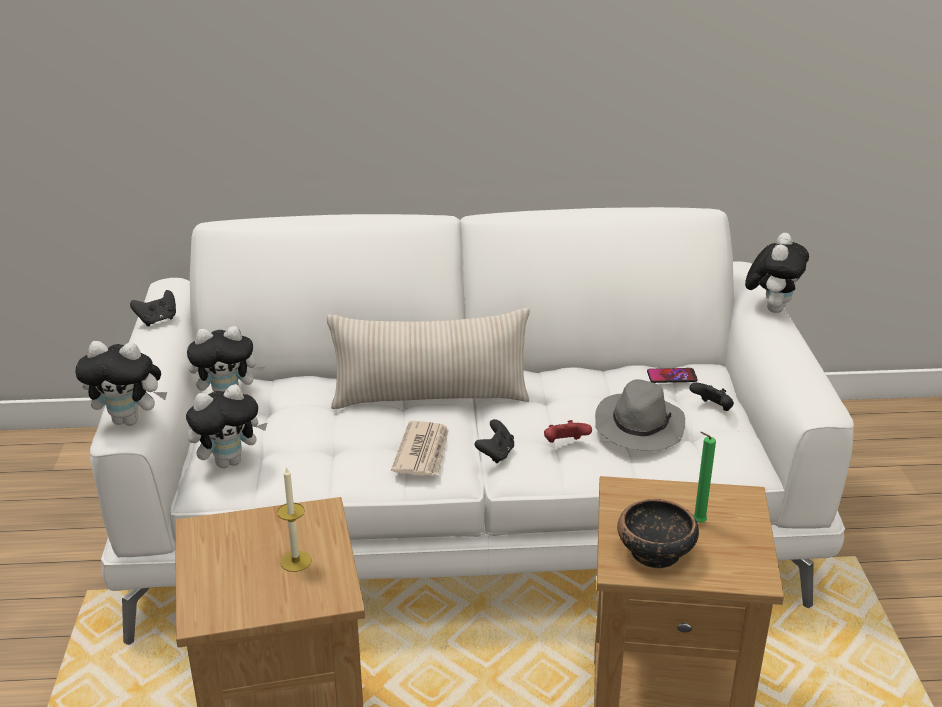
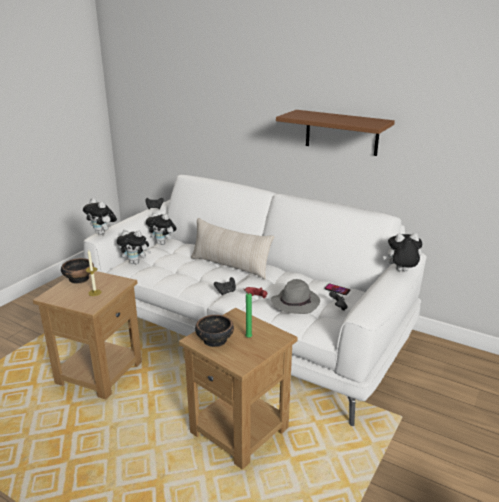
camera: 35 degrees right, 5 degrees down
(211, 545) = (79, 278): none -> bowl
(423, 452) = (200, 282): newspaper -> none
(570, 64) = (341, 132): none -> brown shelf
(771, 308) = (401, 271): plush toy -> plush toy turned 150 degrees counterclockwise

